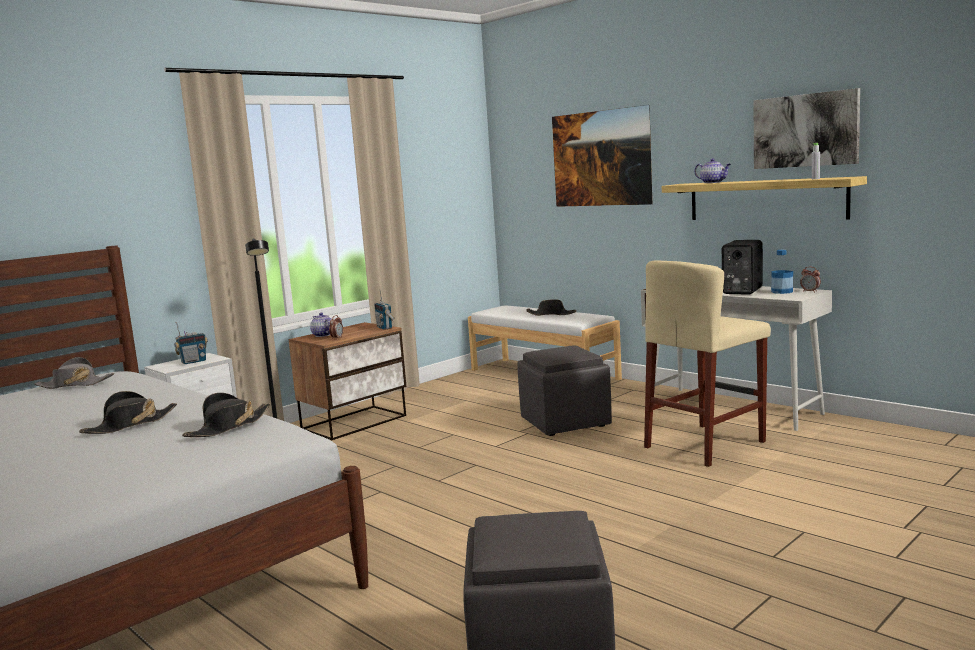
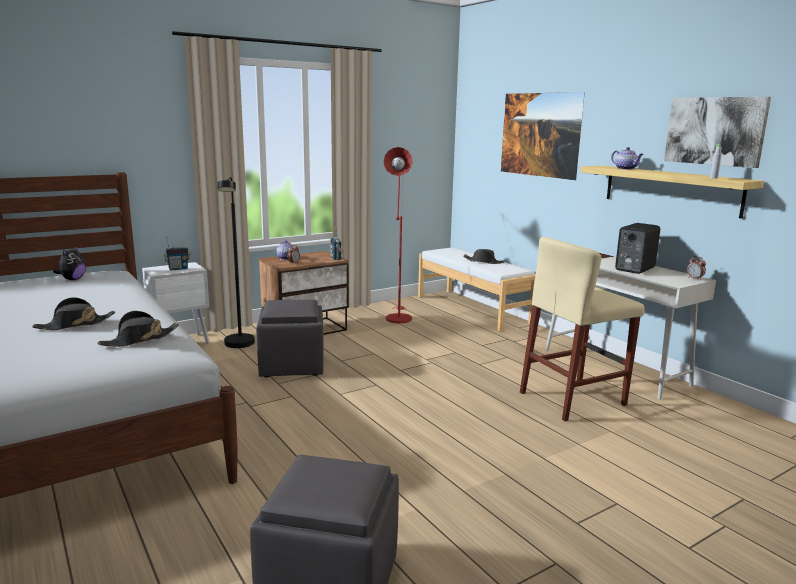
camera: 10 degrees right, 5 degrees up
(75, 385) = (72, 279): grey hat -> plush toy
(460, 394) = (398, 317): none -> red floor lamp
(566, 422) = (467, 357): grey ottoman -> grey ottoman (293, 366)
(782, 292) = (669, 275): bottle -> none

